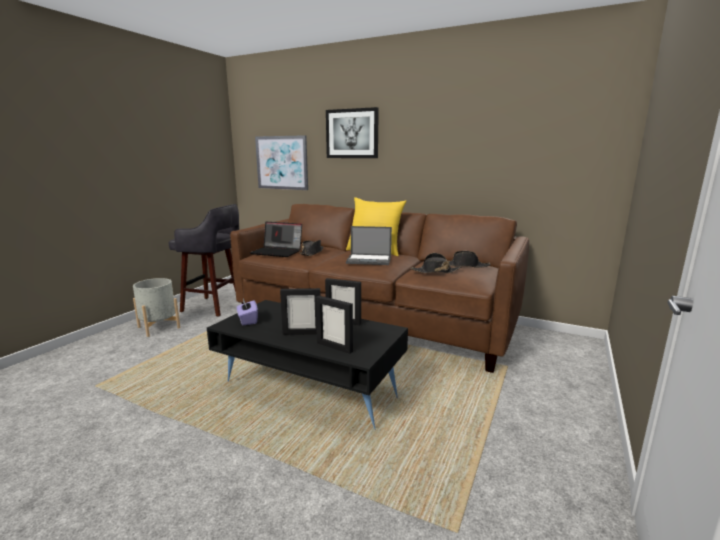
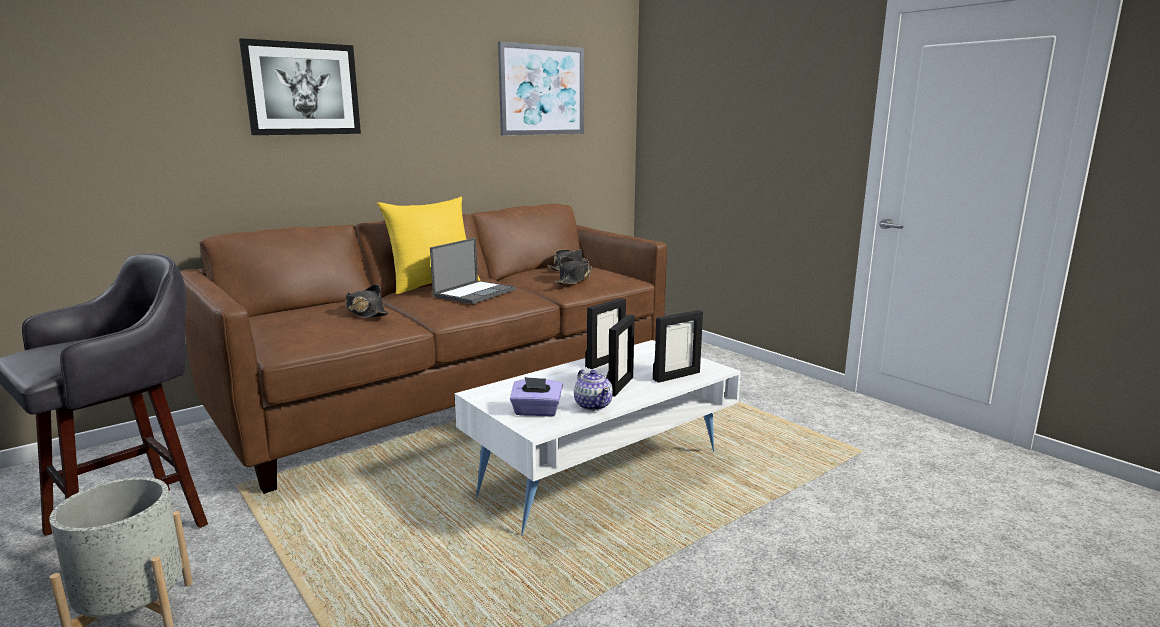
camera: 65 degrees left, 0 degrees up
(264, 331) = (593, 405): none -> teapot
(278, 252) = (309, 329): laptop -> none
(282, 163) = (116, 149): picture -> picture (542, 90)
(310, 390) = (602, 474): black coffee table -> white coffee table

